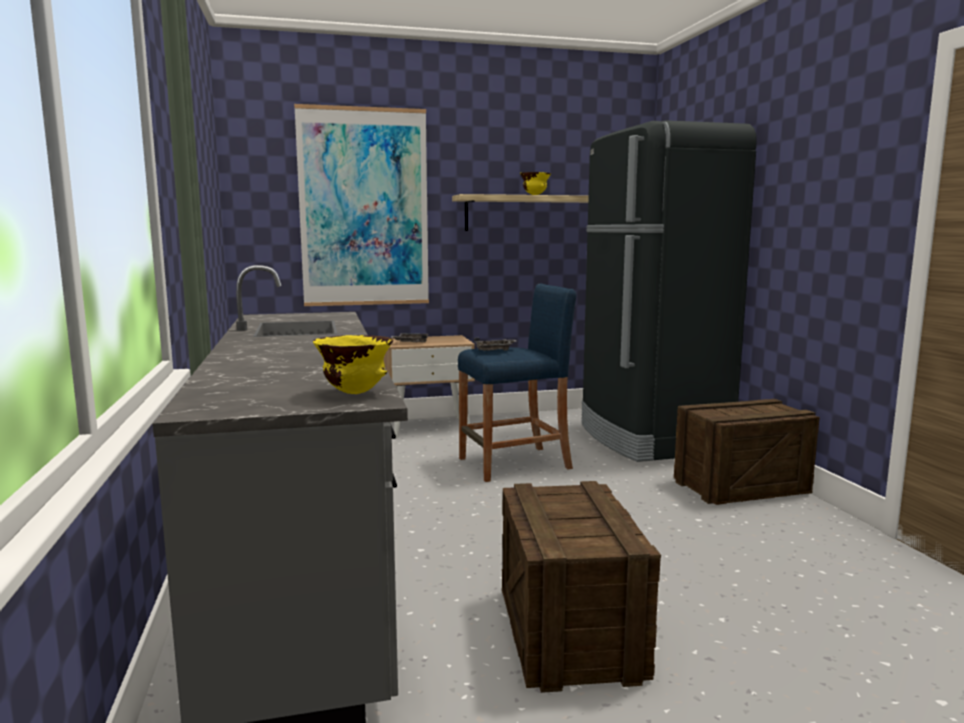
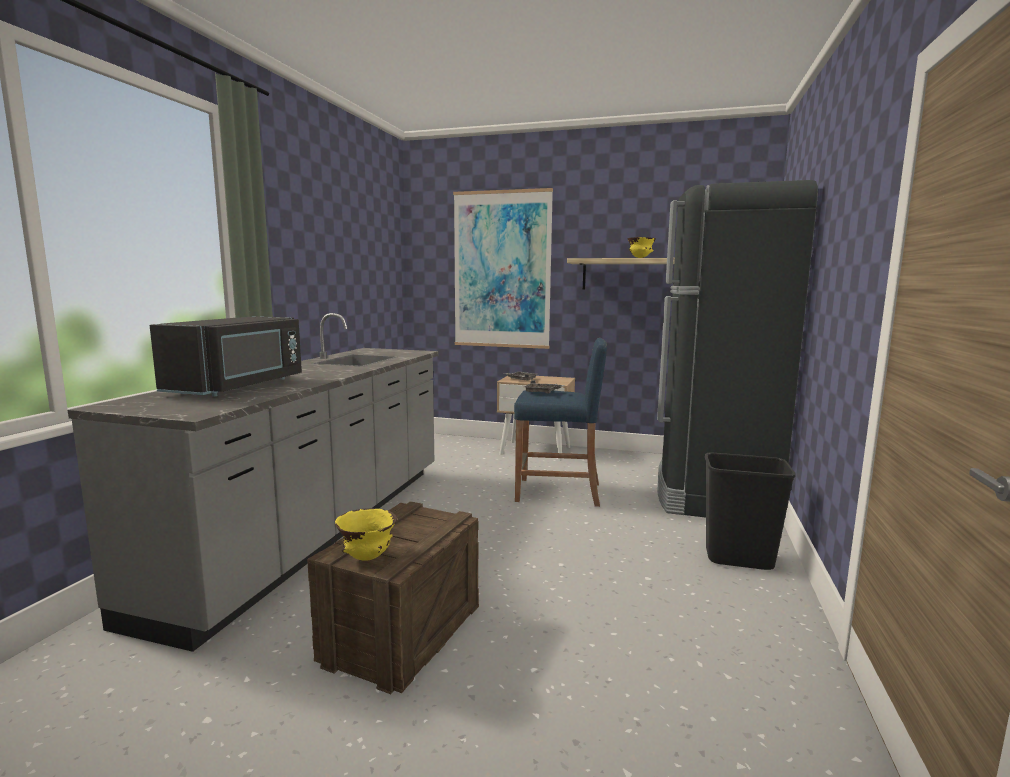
camera: 30 degrees right, 0 degrees up
(284, 369) = (240, 386): none -> black microwave
(355, 393) = (209, 407): yellow bowl -> yellow bowl (368, 557)
(740, 487) = (738, 559): crate -> black trash can

